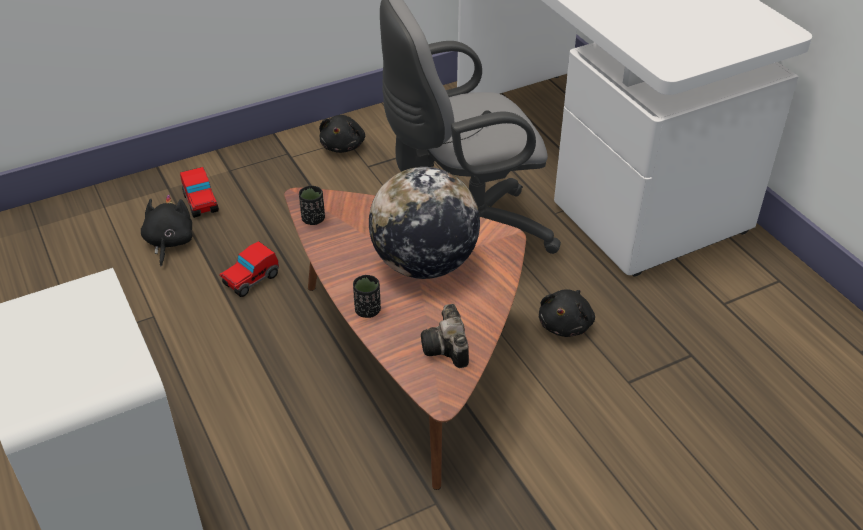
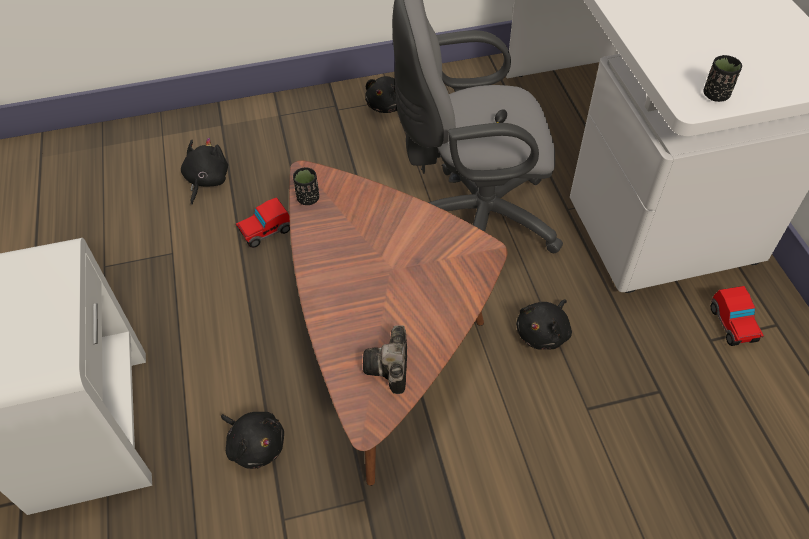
camera: 15 degrees right, 10 degrees up
(201, 203) = (245, 145): toy car -> toy car (732, 325)
(305, 477) = (255, 444): none -> black plush toy
(367, 310) = (327, 310): black cup -> black cup (715, 95)
(424, 264) = (397, 268): globe -> none

